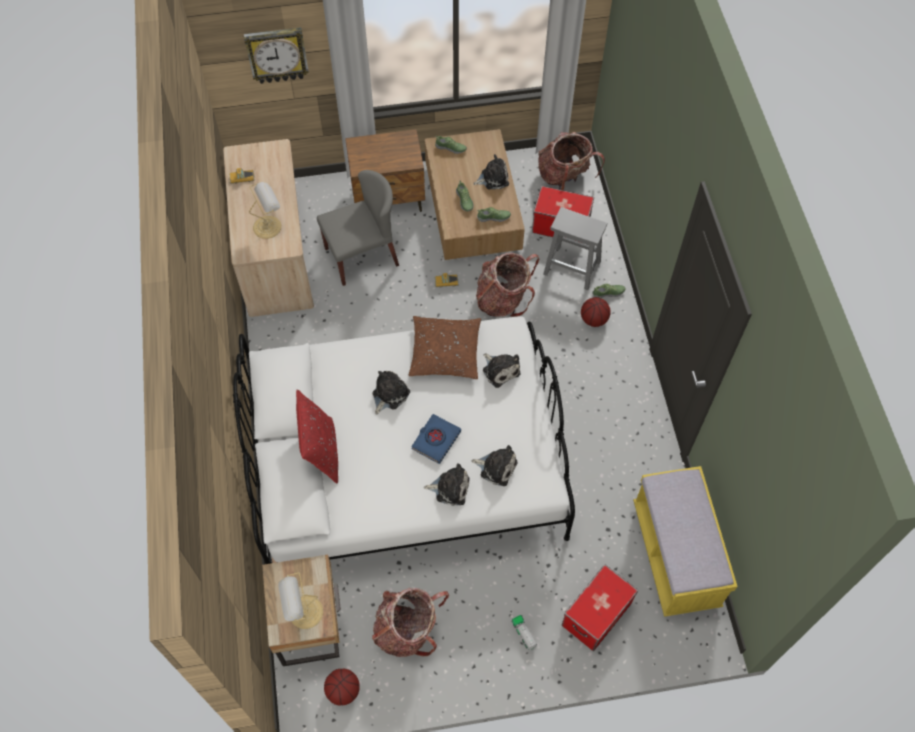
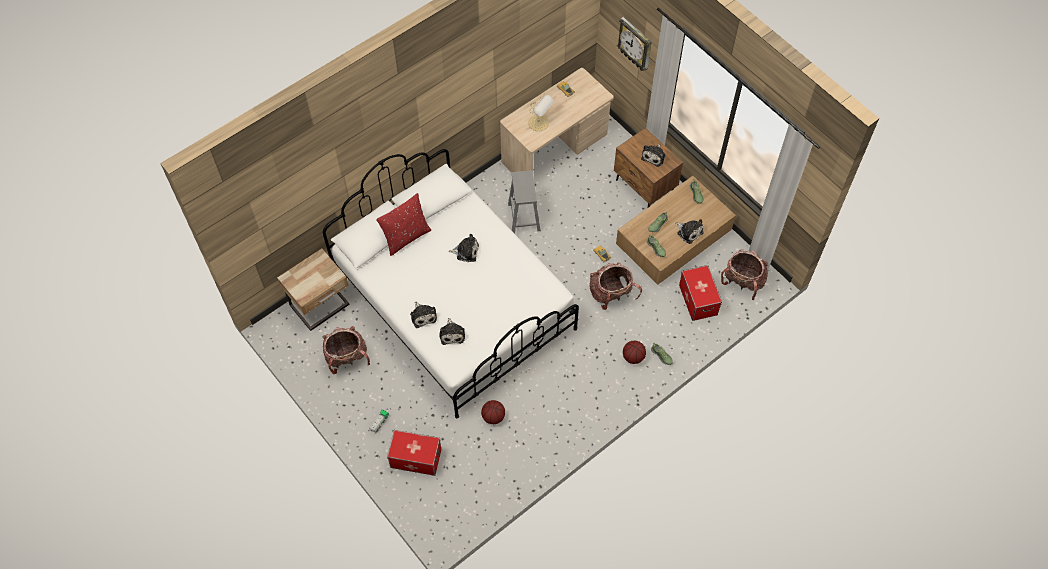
camera: 60 degrees right, 0 degrees up
(304, 613) = (305, 284): table lamp -> none
(343, 690) = (292, 343): basketball -> basketball (493, 416)
(362, 256) = (588, 196): grey chair -> none
(436, 440) = (450, 292): blue book -> none
(445, 352) = (515, 266): brown pillow -> none
(500, 370) = (522, 302): plush toy -> plush toy (654, 156)
(573, 268) = (667, 324): grey stool -> grey stool (524, 217)
(675, 555) = (484, 487): yellow bench -> none

